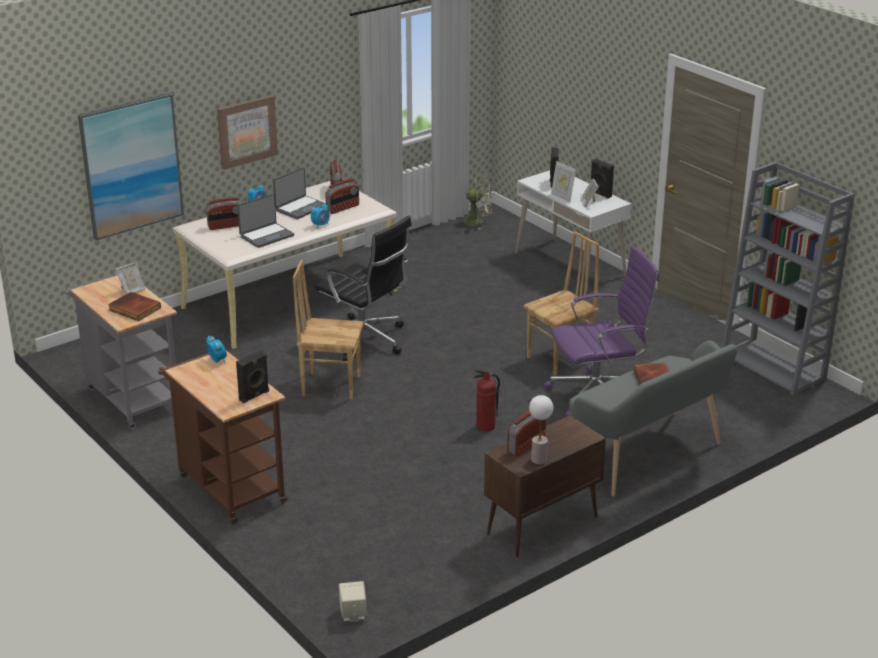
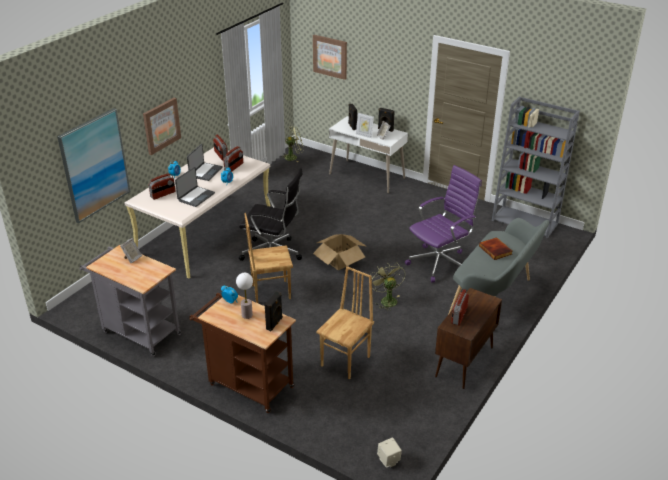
camera: 20 degrees left, 5 degrees up
(134, 309) = (143, 273): book -> none
(453, 365) = (339, 260): none -> cardboard box
(485, 427) = (386, 300): fire extinguisher -> green fan
(539, 459) = (474, 324): table lamp -> table lamp (247, 315)
(541, 74) = (330, 56): none -> picture
(560, 359) = (402, 242): brown chair -> brown chair (346, 361)

